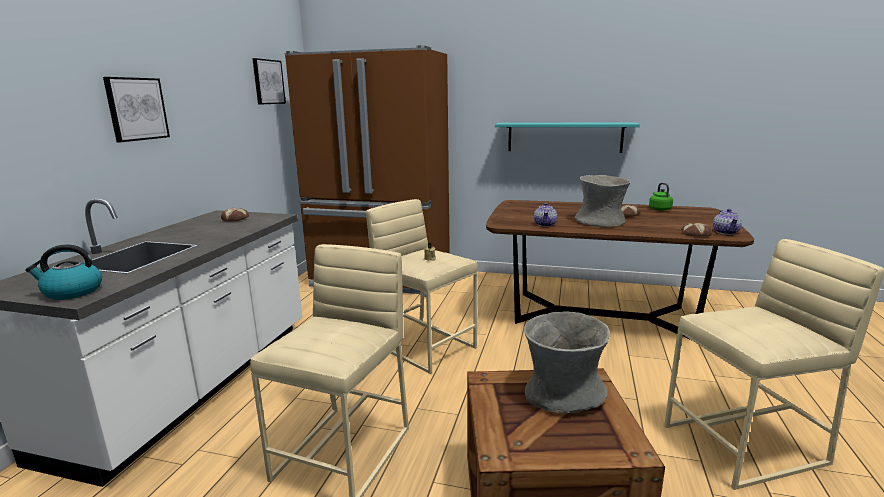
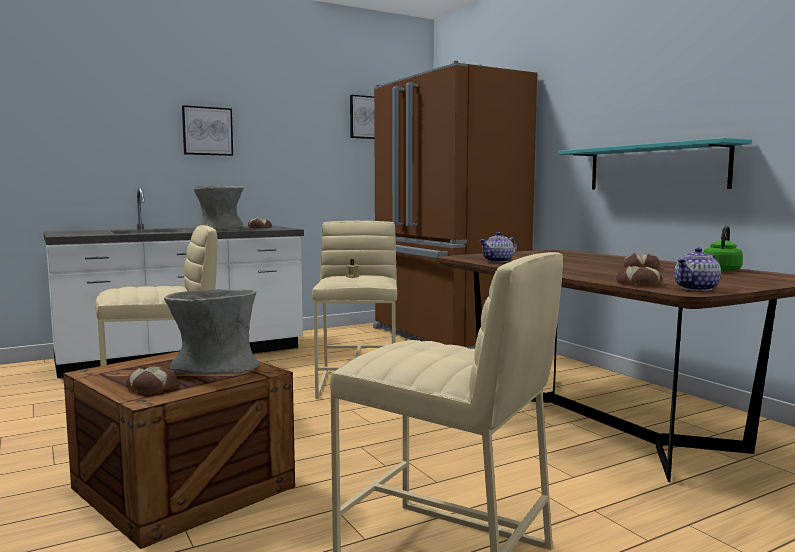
camera: 45 degrees right, 10 degrees down
(72, 292) = (69, 234): kettle -> none
(595, 437) = (152, 387): none -> bread
(600, 222) = (571, 266): grey vase -> grey vase (220, 229)

